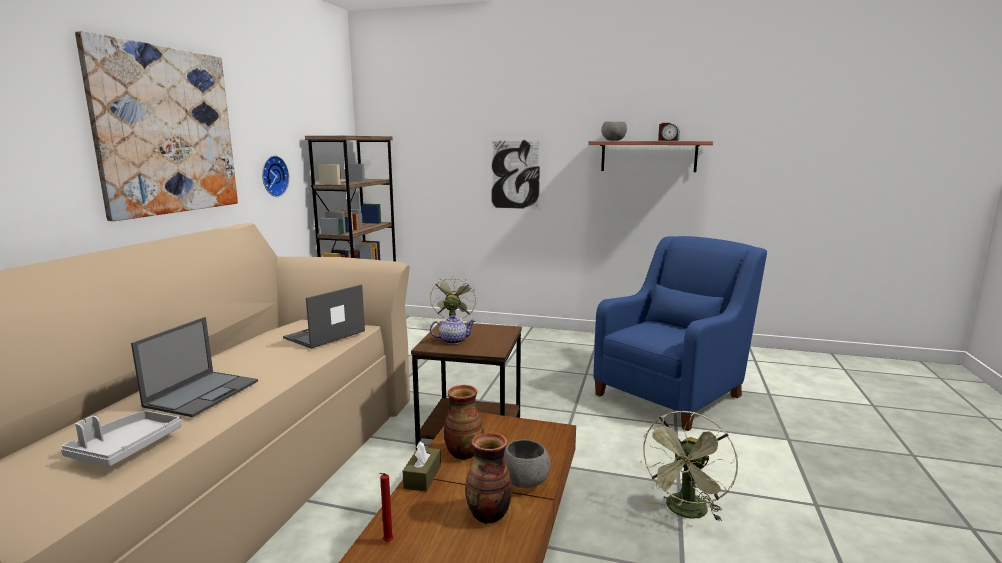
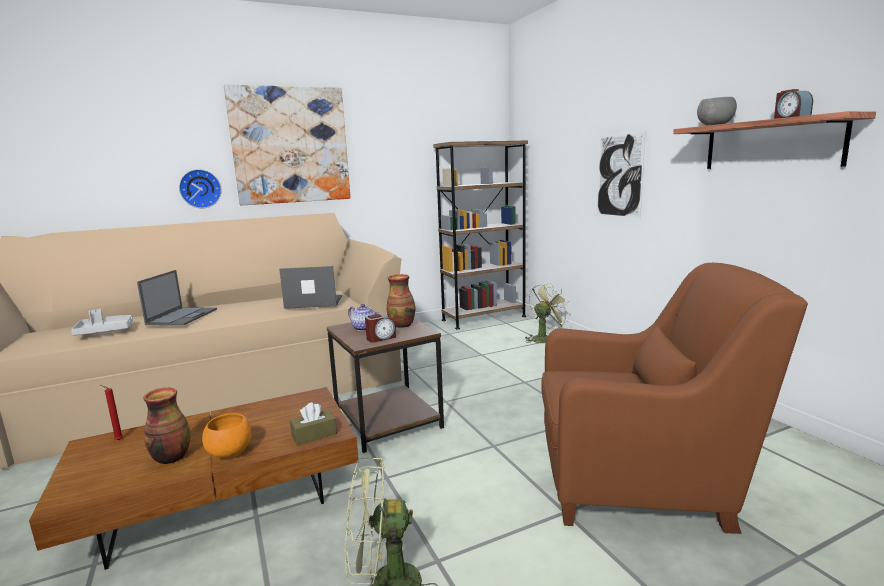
camera: 50 degrees right, 0 degrees up
(203, 393) = (182, 316): laptop -> laptop turned 60 degrees counterclockwise
(273, 176) = (394, 178): wall clock -> wall clock (200, 188)
(422, 477) = (209, 417): brown tissue box -> brown tissue box (314, 435)
(463, 453) = (257, 415): vase -> vase (402, 325)
(492, 343) = (381, 338): none -> alarm clock
(525, 482) = (231, 452): grey bowl -> orange bowl
(672, 393) = (640, 481): blue armchair -> brown armchair

